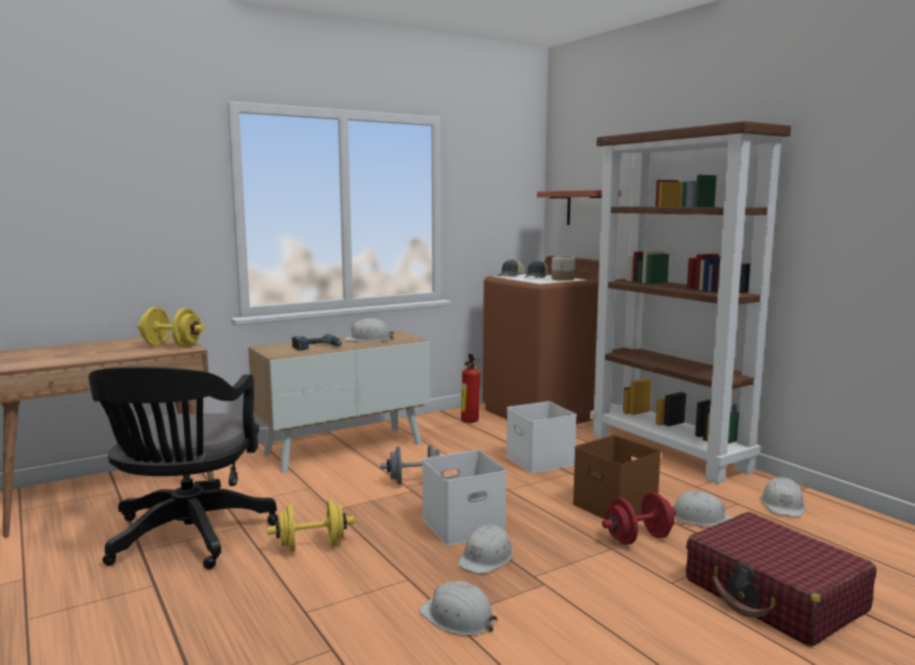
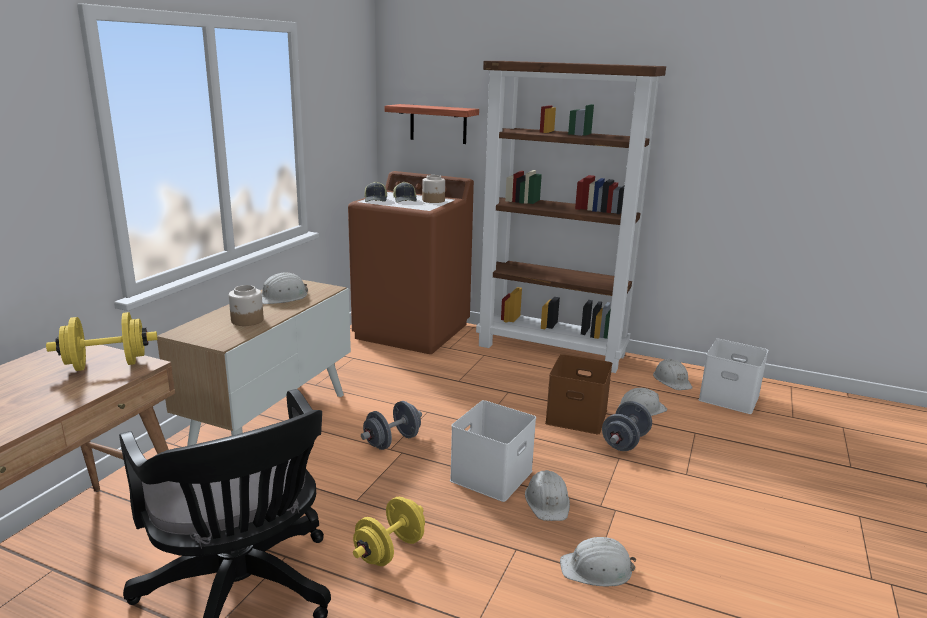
camera: 35 degrees left, 10 degrees up
(317, 347) = (247, 320): power drill -> jar
(469, 421) = (357, 356): fire extinguisher -> none
(541, 460) = (471, 385): white storage box -> white storage box (730, 397)
(638, 538) = (625, 442): red dumbbell -> grey dumbbell
(774, 596) = (748, 461): red suitcase -> none

